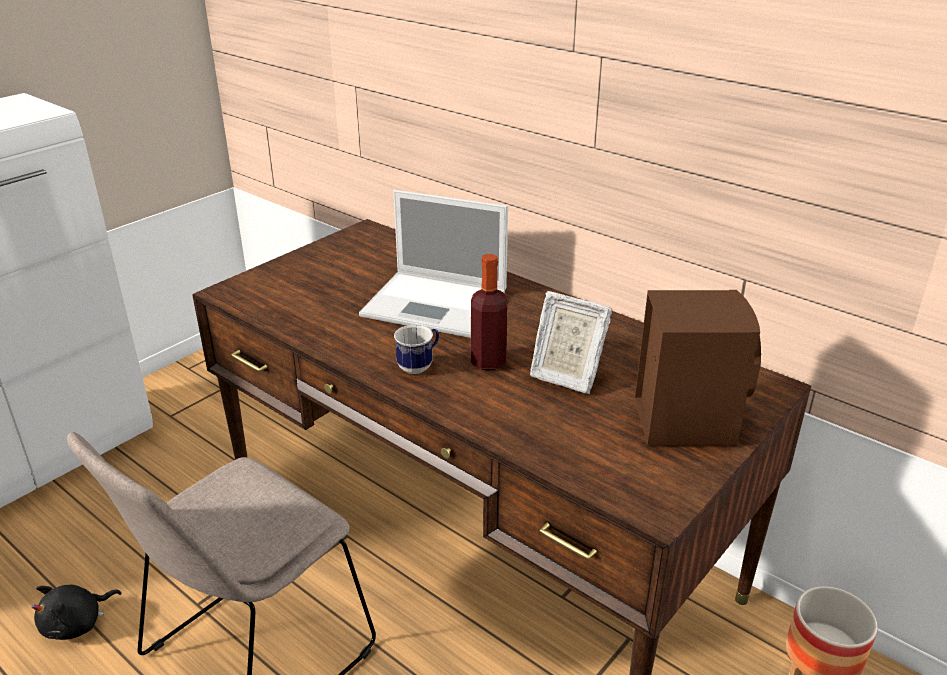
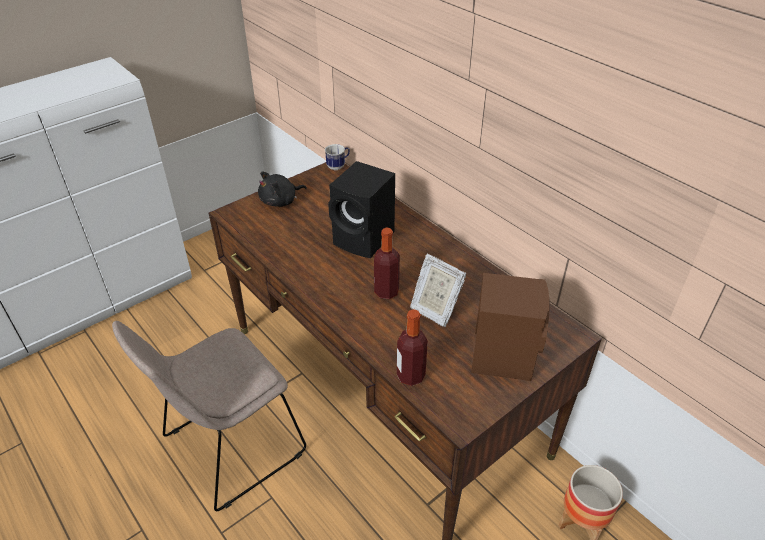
camera: 10 degrees right, 10 degrees up
(77, 624) = (130, 409): black plush toy -> black plush toy (281, 201)
(419, 366) = (340, 289): mug -> mug (338, 166)
(437, 305) = (365, 239): laptop -> black speaker
(559, 460) = (410, 375): none -> bottle

